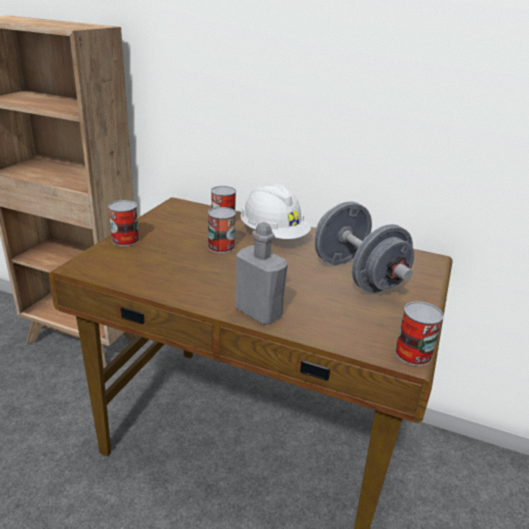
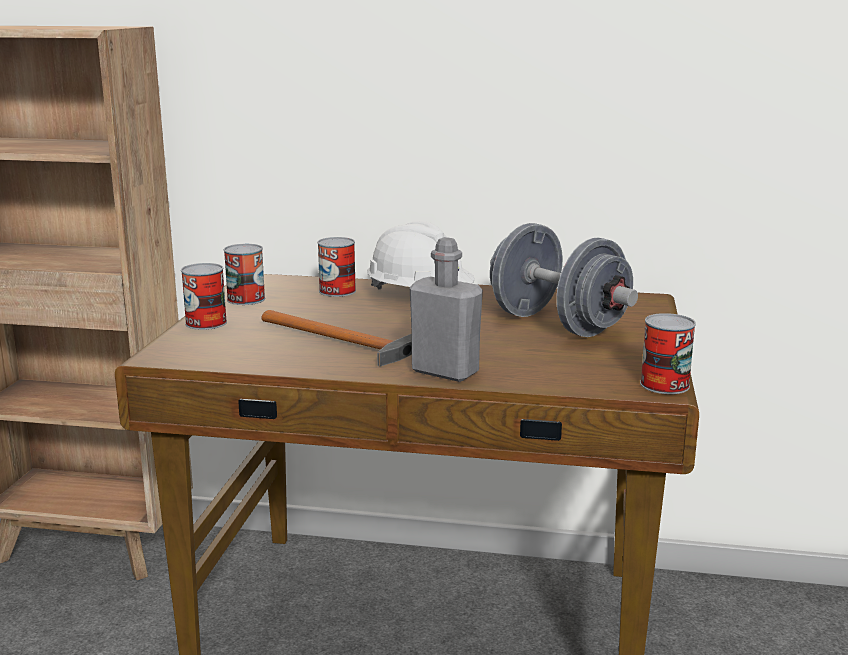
camera: 10 degrees left, 10 degrees down
(202, 270) = (341, 341): none -> hammer
(221, 246) = (352, 316): can -> can (246, 299)

